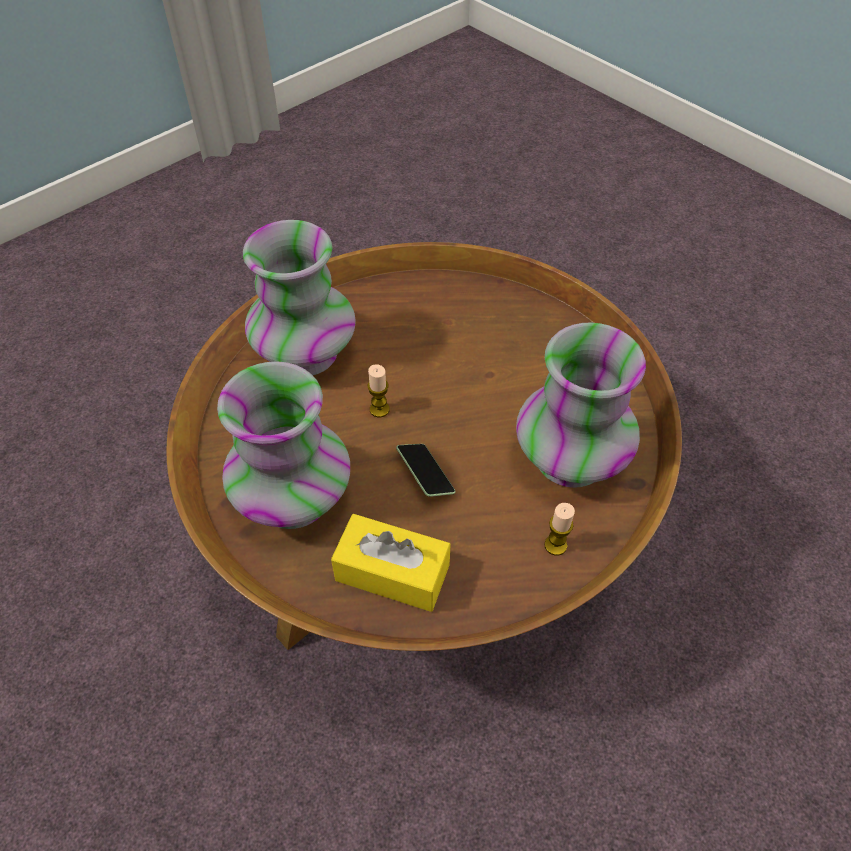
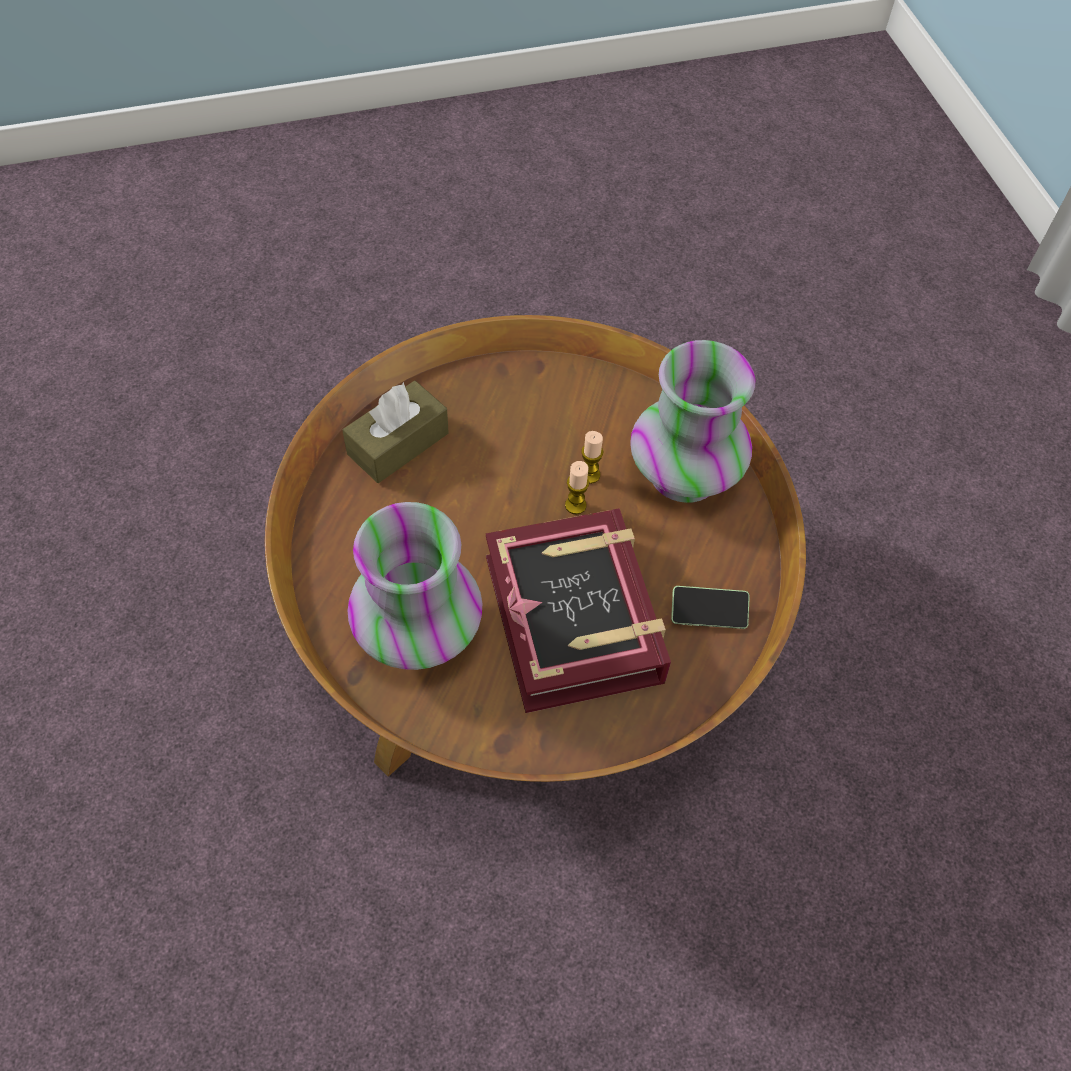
camera: 115 degrees right, 5 degrees up
(294, 499) = (513, 407): vase -> none
(392, 572) = (398, 443): yellow tissue box -> brown tissue box
(425, 475) = (477, 508): phone -> phone (708, 613)
(484, 370) = (575, 618): none -> book
(555, 545) = (341, 569): candle -> candle (589, 475)

